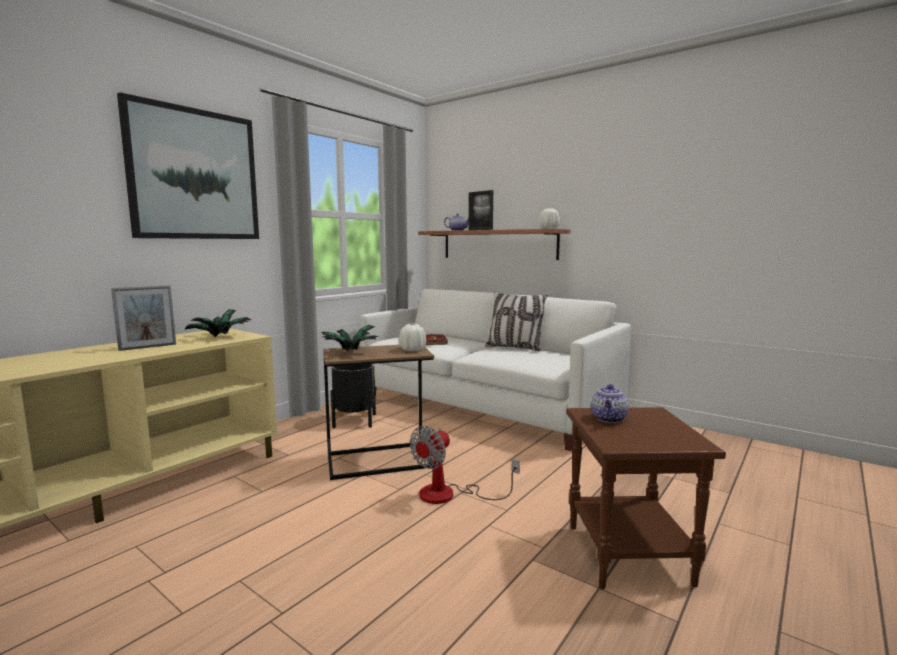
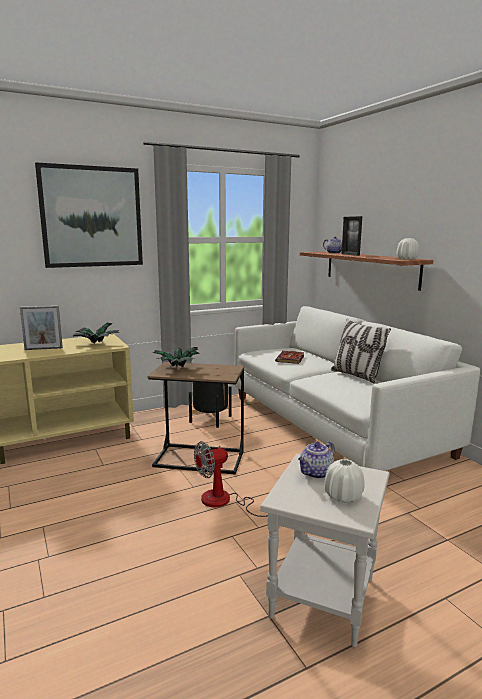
camera: 25 degrees right, 5 degrees up
(412, 349) = (227, 372): white vase -> white vase (343, 496)
(630, 555) = (324, 599): brown side table -> white side table

